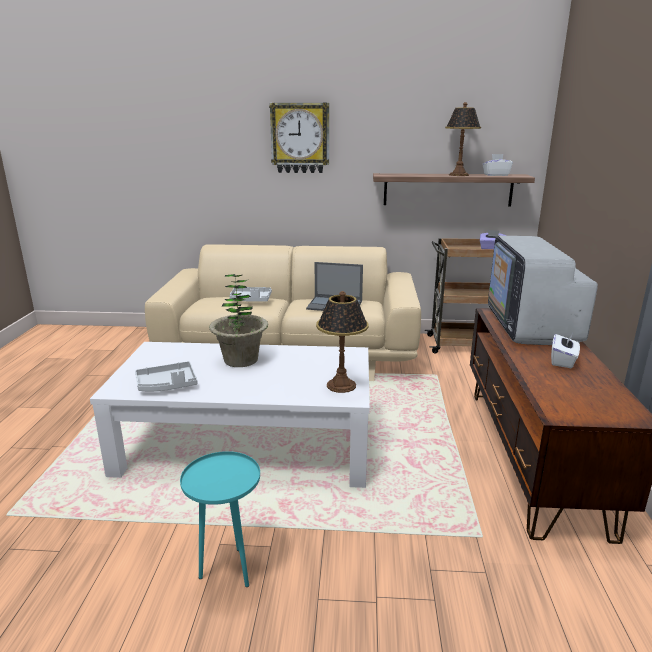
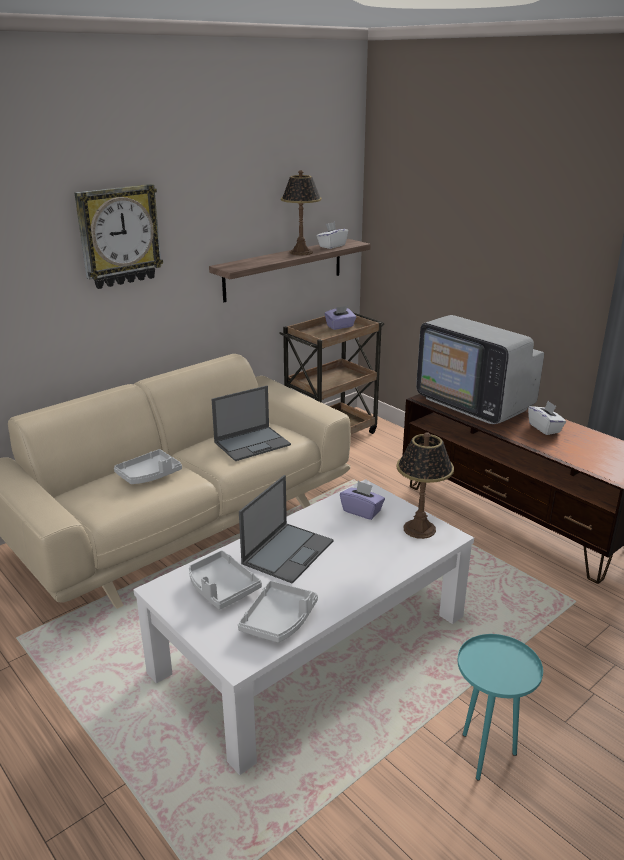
camera: 45 degrees left, 5 degrees up
(176, 359) = (221, 588): none -> grey tray
(241, 360) = (288, 552): potted plant -> laptop
(326, 361) = (362, 511): none -> purple tissue box

